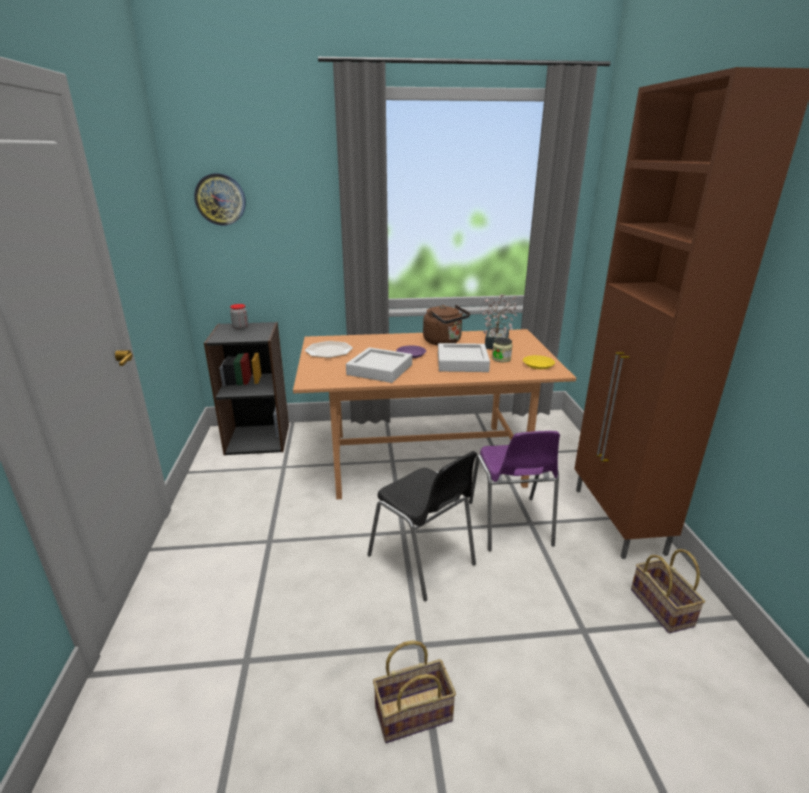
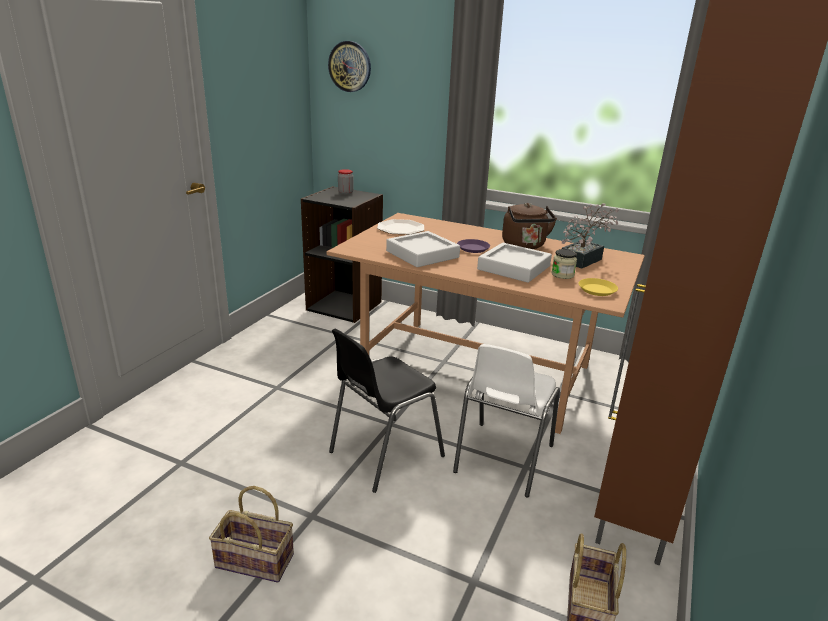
camera: 30 degrees right, 0 degrees up
(423, 561) = (383, 454): black chair -> black chair turned 60 degrees clockwise
(510, 525) = (501, 460): purple chair -> white chair

